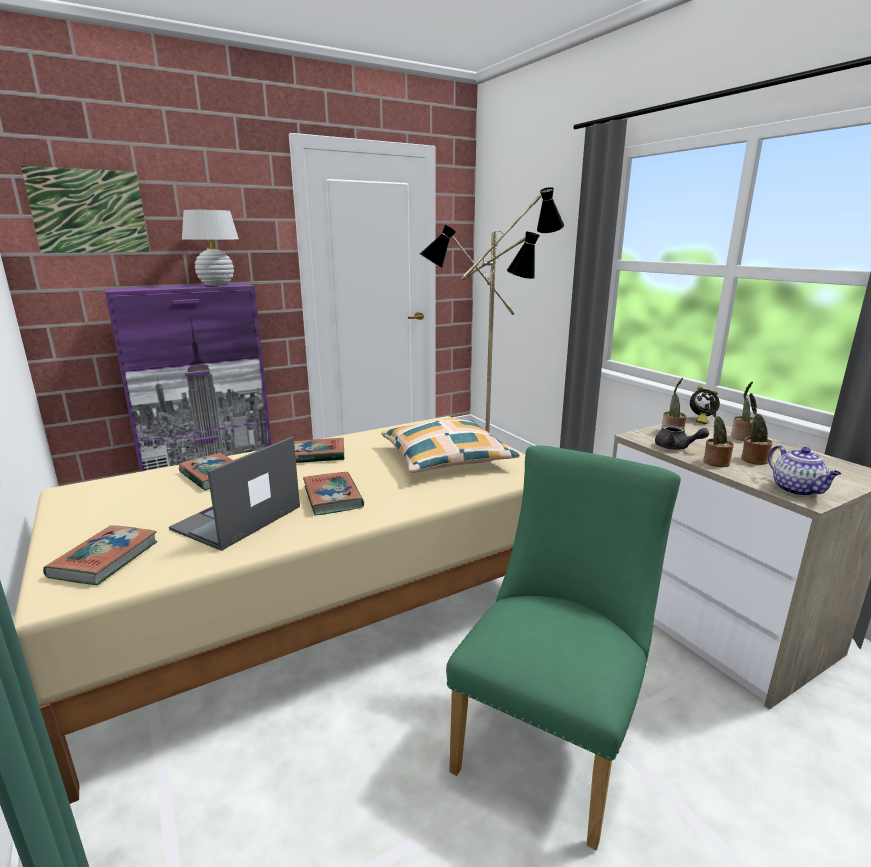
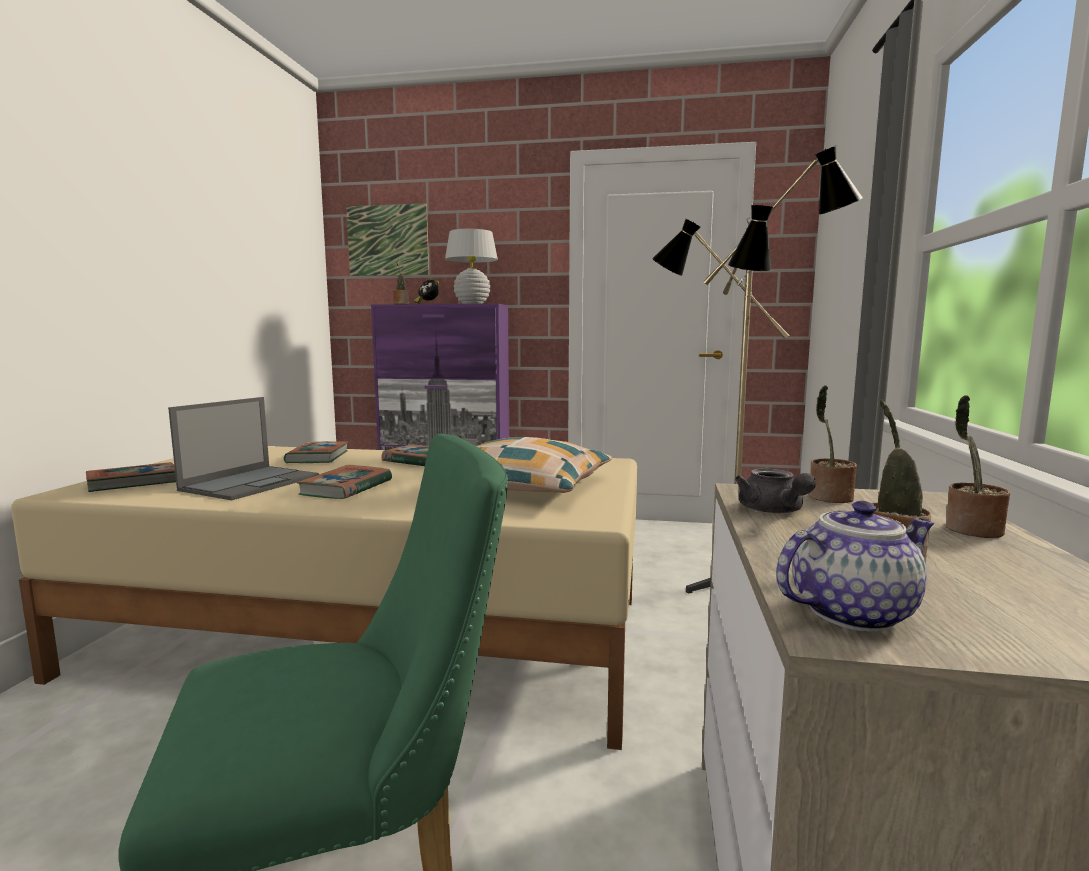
camera: 40 degrees right, 10 degrees down
(236, 519) = (252, 483): laptop -> laptop turned 135 degrees clockwise
(700, 420) = (946, 497): alarm clock -> alarm clock (427, 304)
(714, 462) = (788, 538): potted plant -> potted plant (400, 304)
(797, 490) = (853, 612): teapot -> teapot turned 135 degrees counterclockwise

